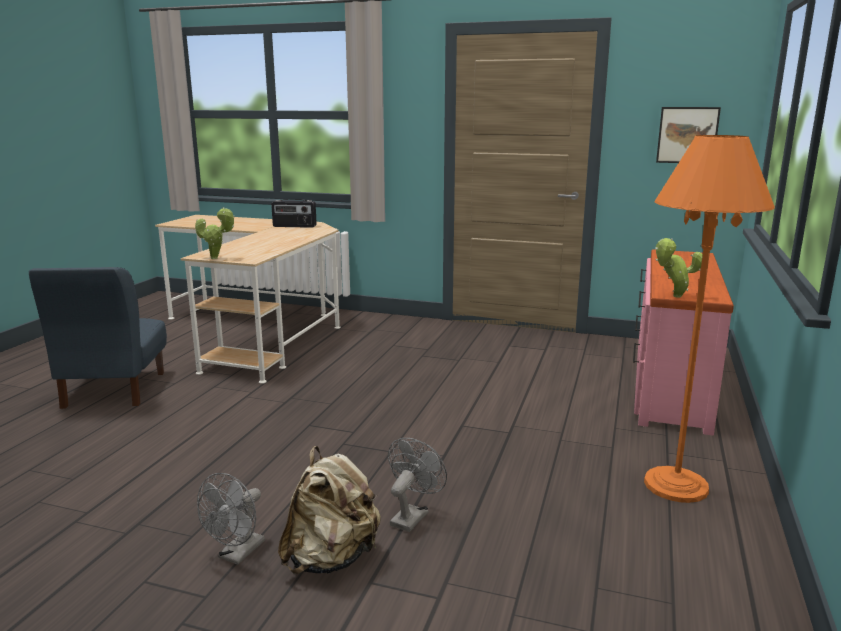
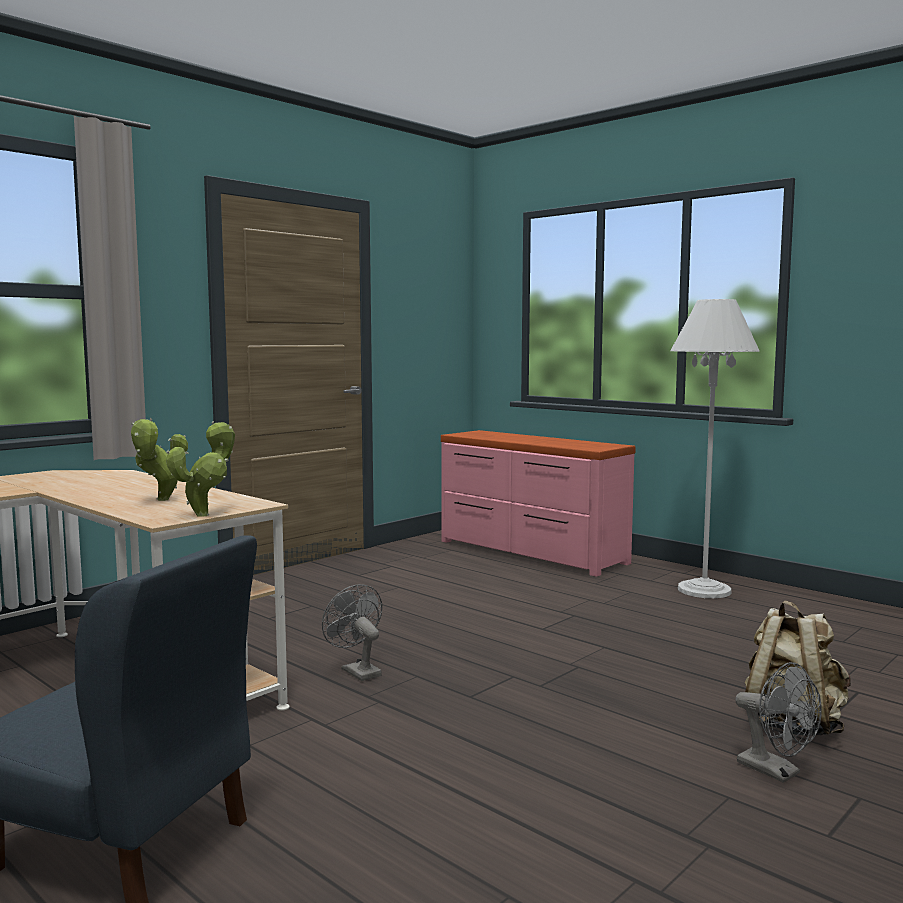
camera: 65 degrees left, 10 degrees down
(294, 226) = (51, 479): radio -> none
(412, 515) = (720, 679): grey fan -> grey fan (357, 671)
(674, 296) = (603, 449): potted plant -> potted plant (160, 500)
(676, 485) = (704, 590): orange floor lamp -> white floor lamp
(687, 135) = (431, 323): picture -> none

